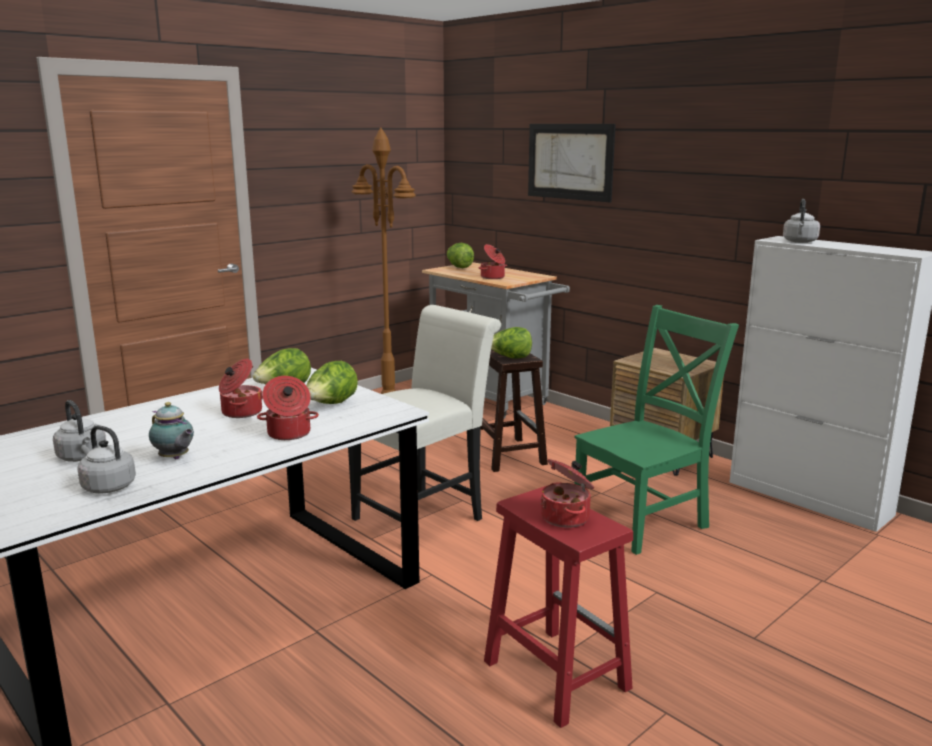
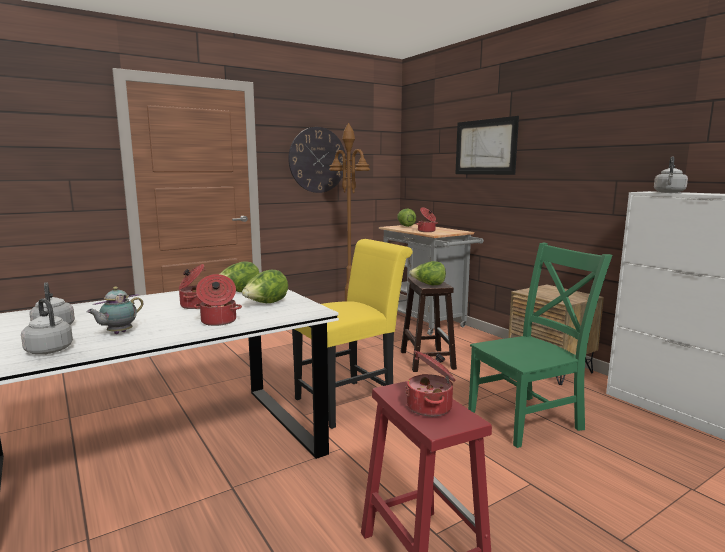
camera: 10 degrees right, 5 degrees down
(174, 458) = (118, 333): teapot -> teapot turned 75 degrees clockwise
(331, 176) = (317, 160): none -> wall clock
(424, 516) = (350, 401): white chair -> yellow chair

